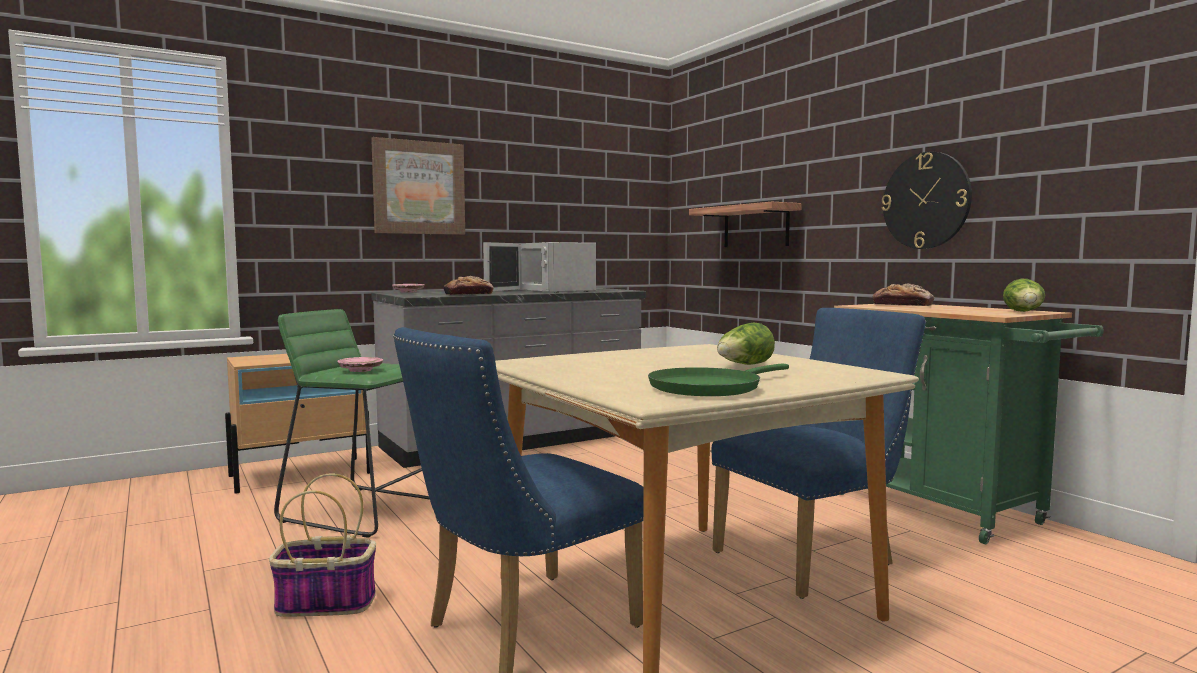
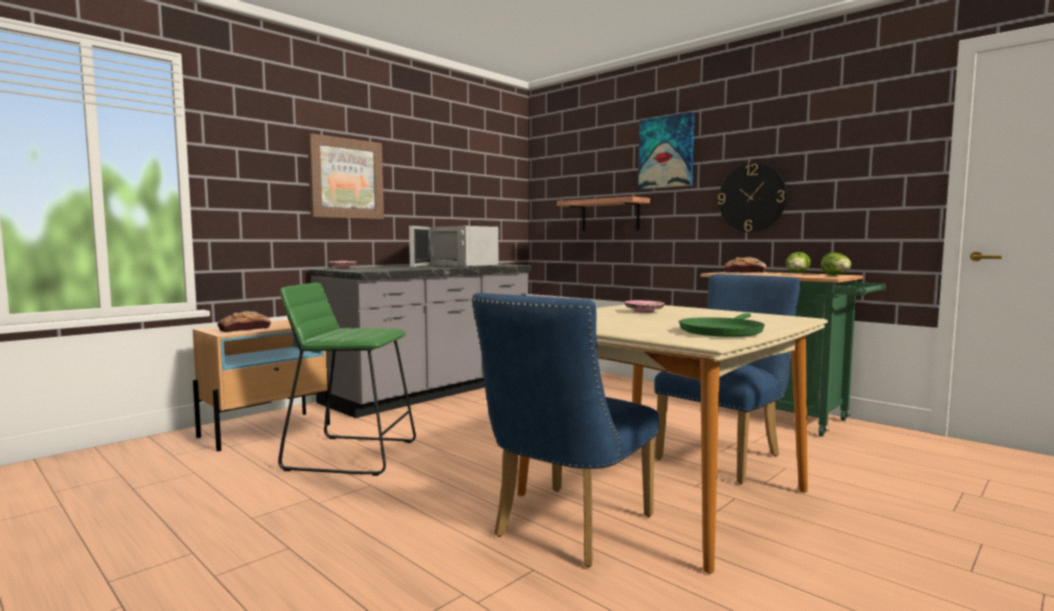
camera: 15 degrees left, 0 degrees up
(323, 604) = (389, 531): basket -> none
(360, 370) = (356, 334): pink plate -> pink plate (644, 311)
(468, 294) = (405, 269): bread -> bread (244, 329)
(744, 366) = (704, 316): lettuce -> lettuce (797, 273)
(821, 141) = (666, 152): none -> picture

